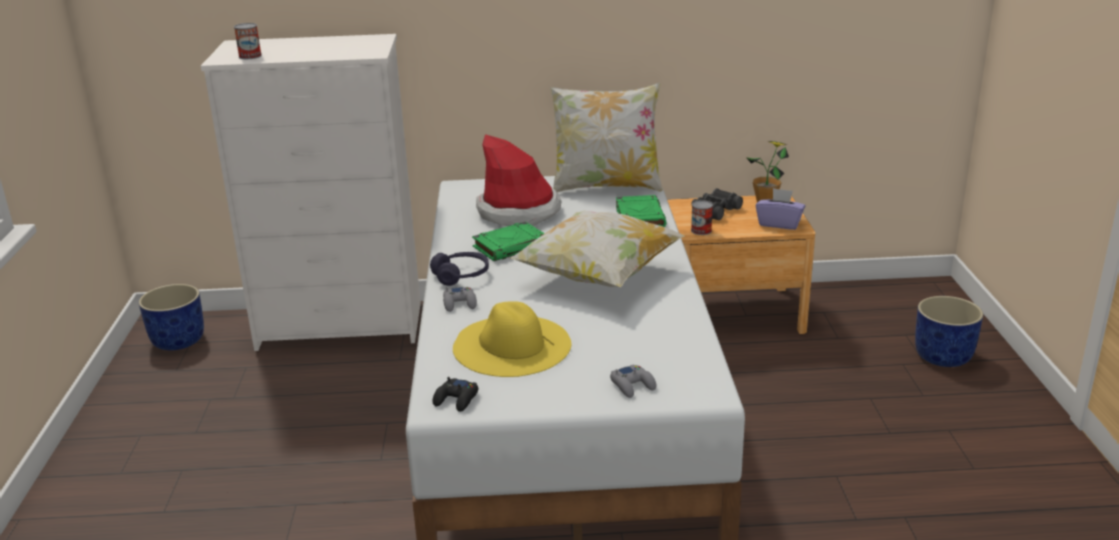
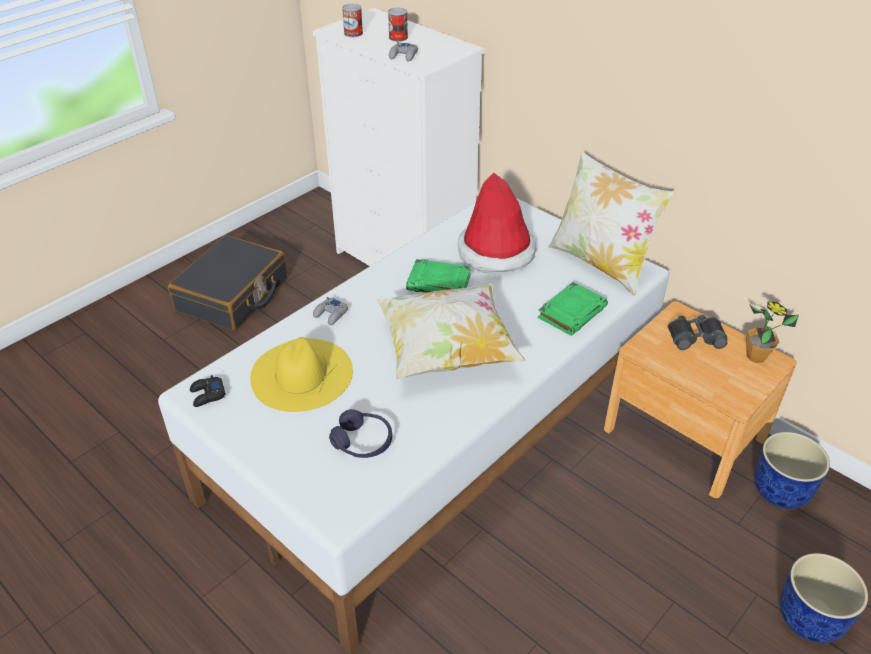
camera: 45 degrees right, 15 degrees up
(178, 340) = (311, 219): blue planter -> blue planter (781, 489)
(188, 435) = (233, 295): none -> black suitcase
(461, 275) = (369, 289): purple headphones -> purple headphones (362, 442)
(633, 385) = (308, 468): grey game controller -> grey game controller (404, 56)
(701, 230) = (648, 351): can -> can (398, 37)
(779, 224) = (729, 388): purple tissue box -> none

